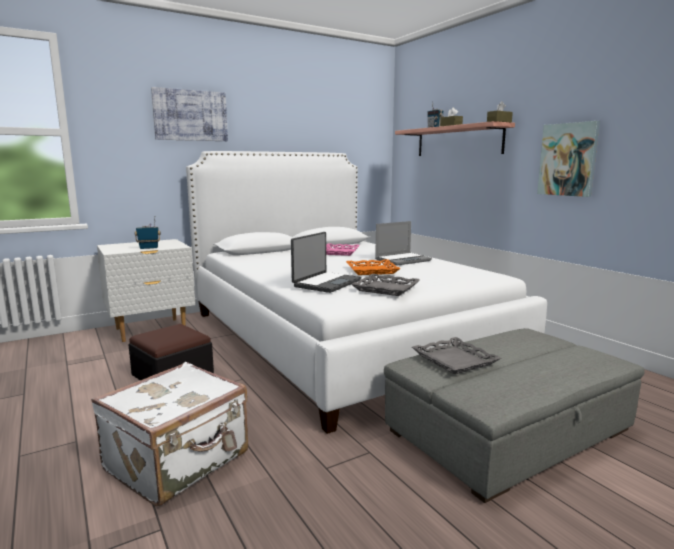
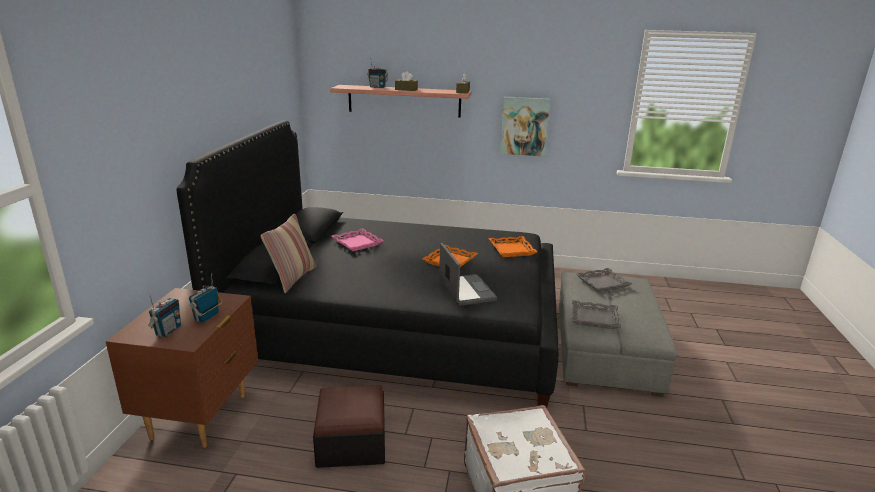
camera: 50 degrees left, 10 degrees up
(122, 247) = (168, 331): none -> radio
(151, 330) = (201, 416): white nightstand -> brown nightstand
(190, 115) = (159, 113): picture -> none
(251, 255) = (293, 278): none -> pillow
(342, 336) = (397, 326): white bed -> black bed
(386, 289) = (510, 279): grey tray -> grey tray (602, 283)
(403, 260) = (431, 237): laptop -> none
(452, 279) = (512, 250): none -> orange tray

